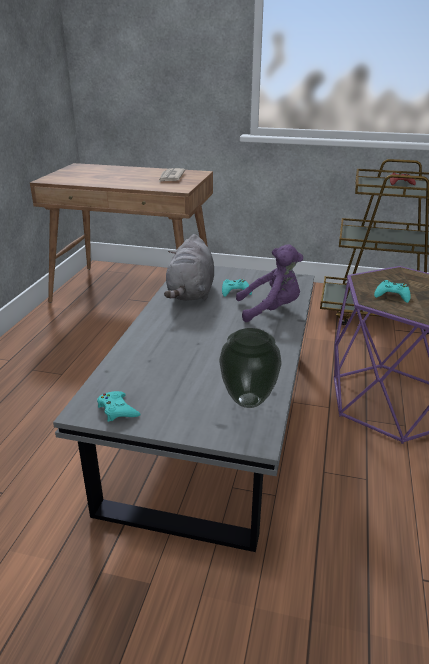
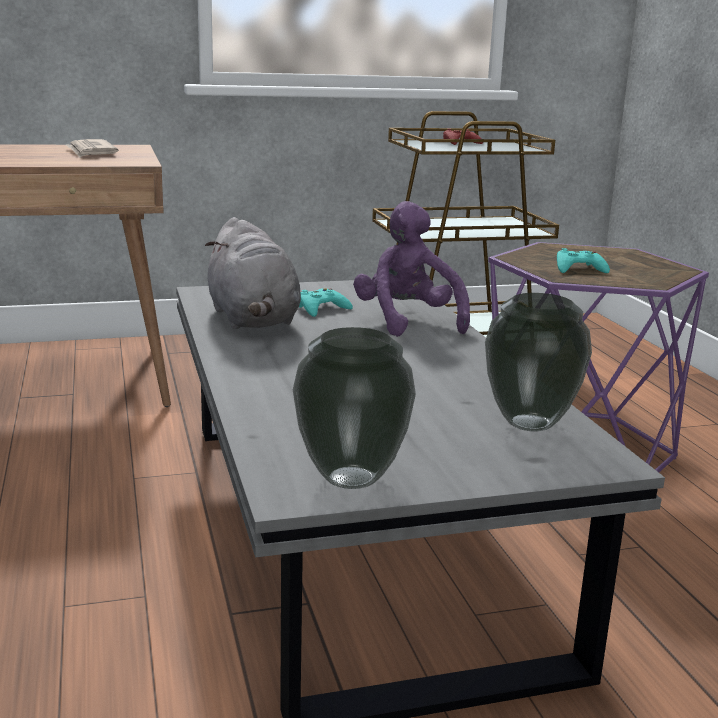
camera: 30 degrees left, 10 degrees down
(117, 410) = (349, 479): turquoise game controller -> vase
(271, 310) = (407, 321): purple plush toy -> purple plush toy turned 75 degrees counterclockwise

